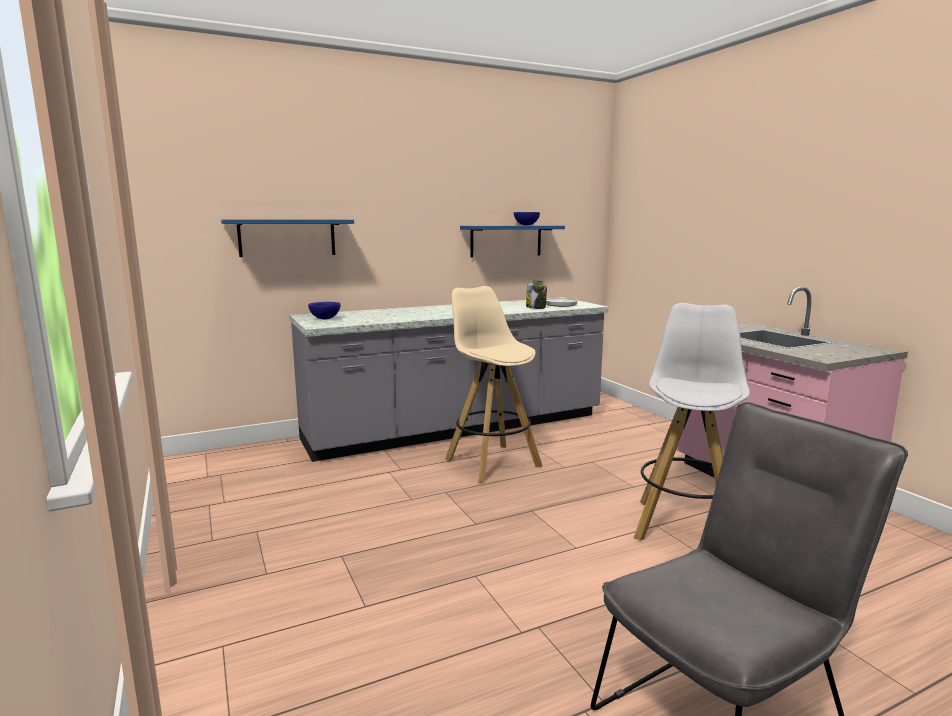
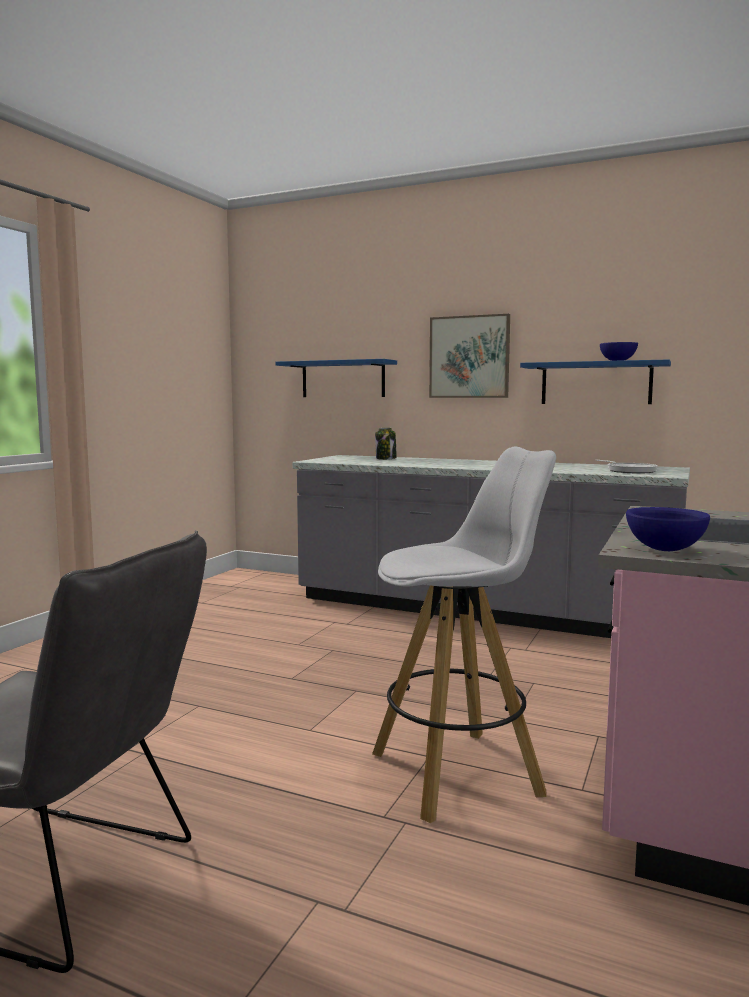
camera: 50 degrees right, 5 degrees down
(324, 318) = (342, 458): blue bowl -> blue bowl (663, 549)
(413, 218) = (469, 357): none -> picture
(491, 462) = (431, 645): beige stool -> none
(536, 307) = (580, 470): jar -> jar (386, 458)

